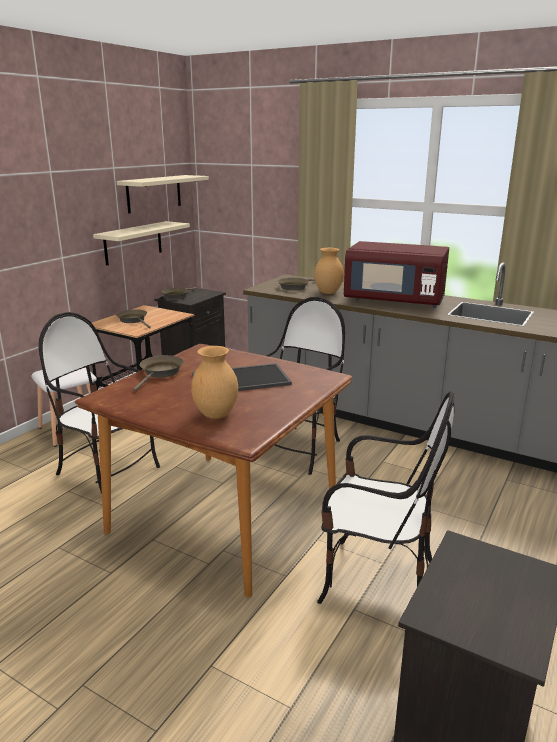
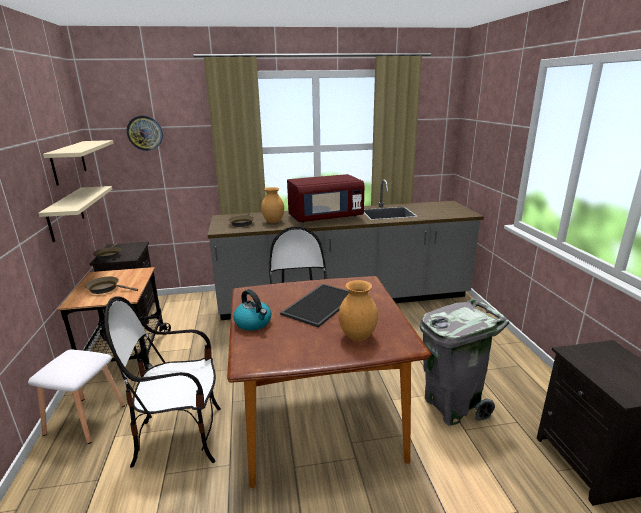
camera: 40 degrees left, 0 degrees up
(160, 373) = (253, 323): brown frying pan -> kettle
(240, 170) = (145, 133): none -> wall clock
(376, 581) = (452, 405): chair -> grey trash can

